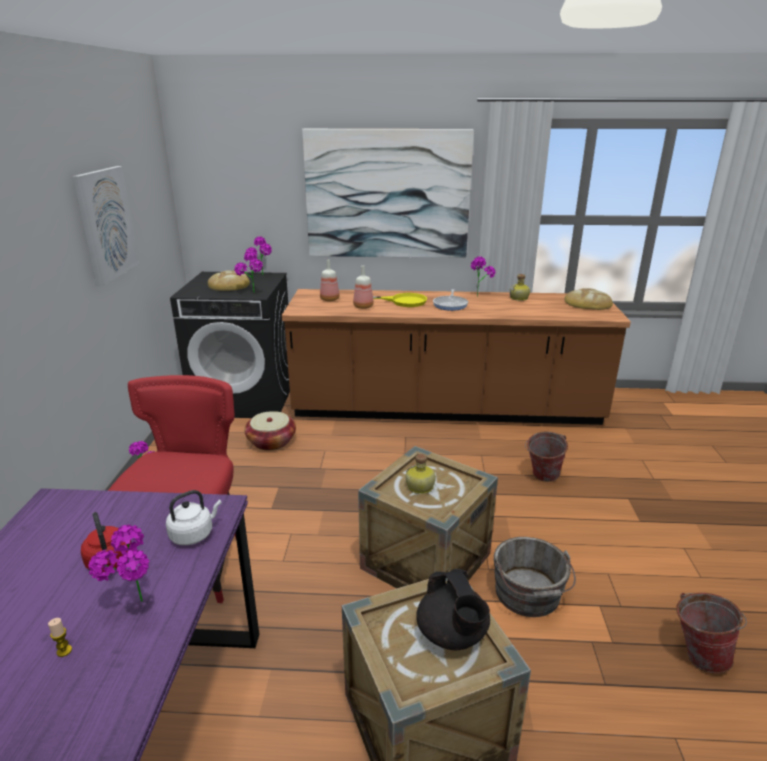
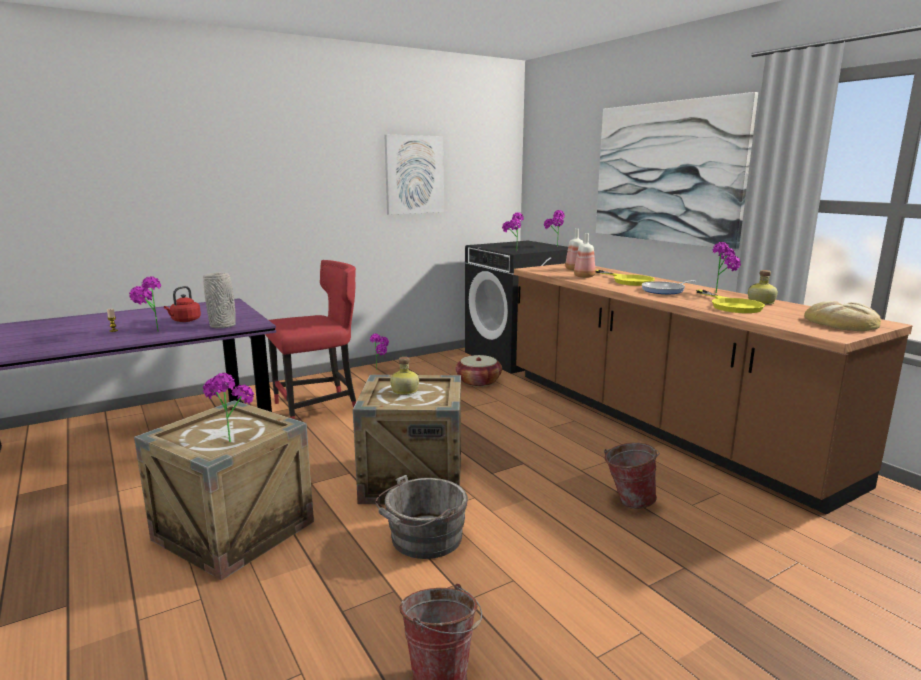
camera: 55 degrees right, 10 degrees down
(194, 534) = (223, 326): white kettle -> grey vase
(229, 285) = (517, 246): bread -> none
(452, 635) = (231, 438): black teapot -> potted plant
(518, 307) = (731, 306): none -> yellow frying pan

